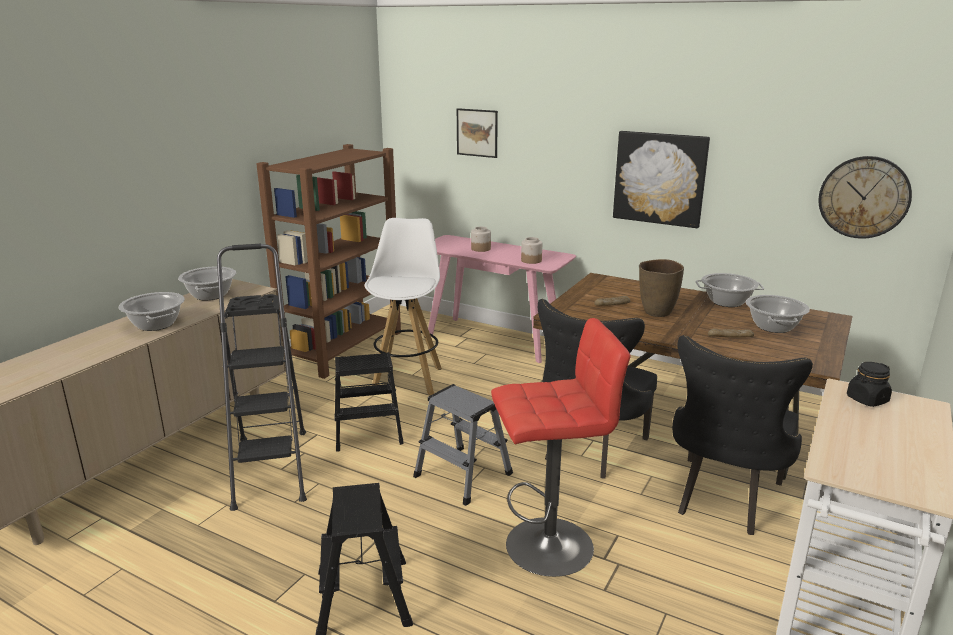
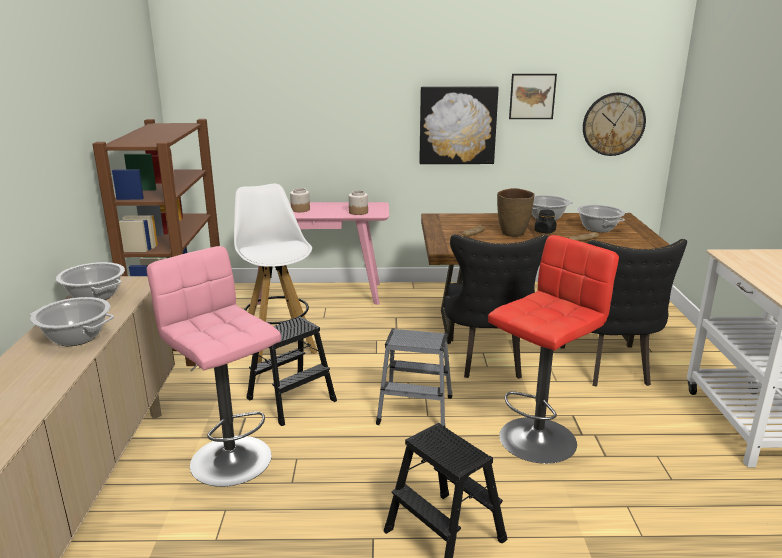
camera: 30 degrees left, 0 degrees up
(271, 466) = (231, 459): step ladder -> pink stool
(477, 133) = (276, 98): picture -> picture (532, 96)
(867, 400) = (745, 257): black jar -> black jar (544, 231)

